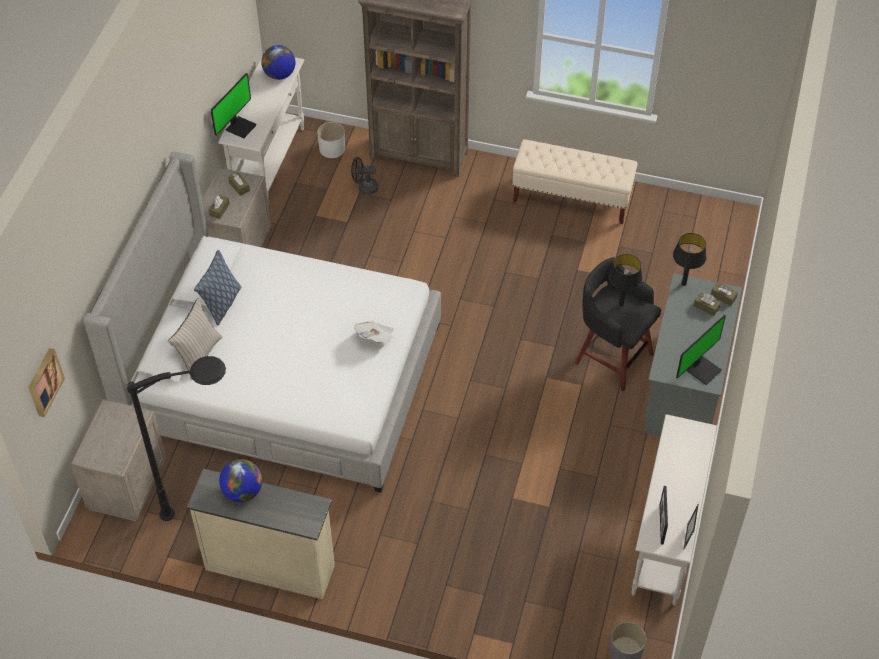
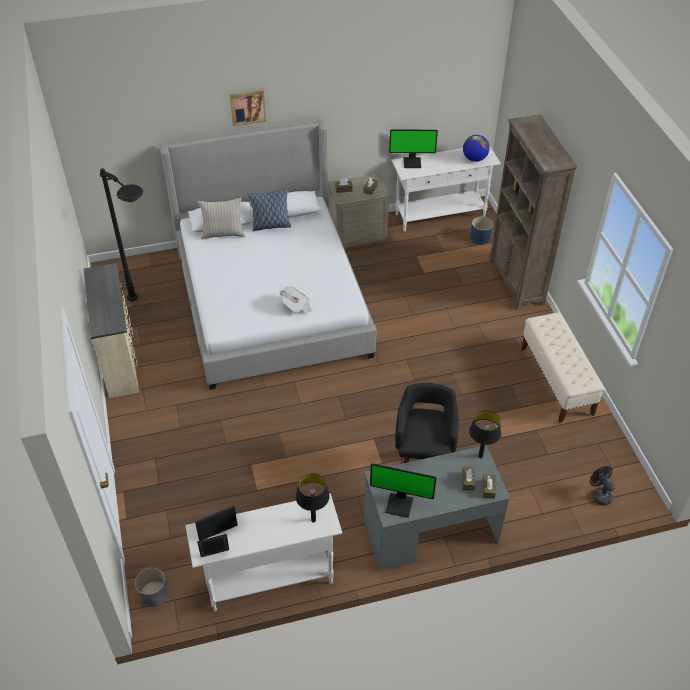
camera: 60 degrees right, 5 degrees down
(44, 382) = (101, 148): picture -> picture (247, 107)
(126, 484) = (144, 270): beige nightstand -> none
(242, 491) = (108, 287): globe -> none
(332, 149) = (480, 238): white planter -> blue planter
(364, 187) = (461, 268): black fan -> black fan (599, 494)
(621, 304) = (430, 427): black table lamp -> black table lamp (313, 520)

